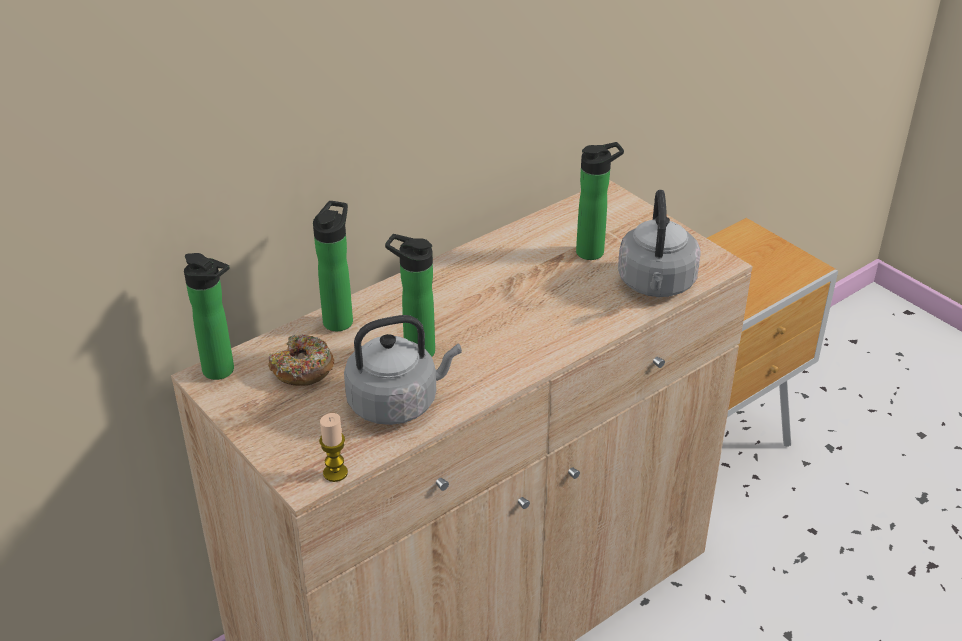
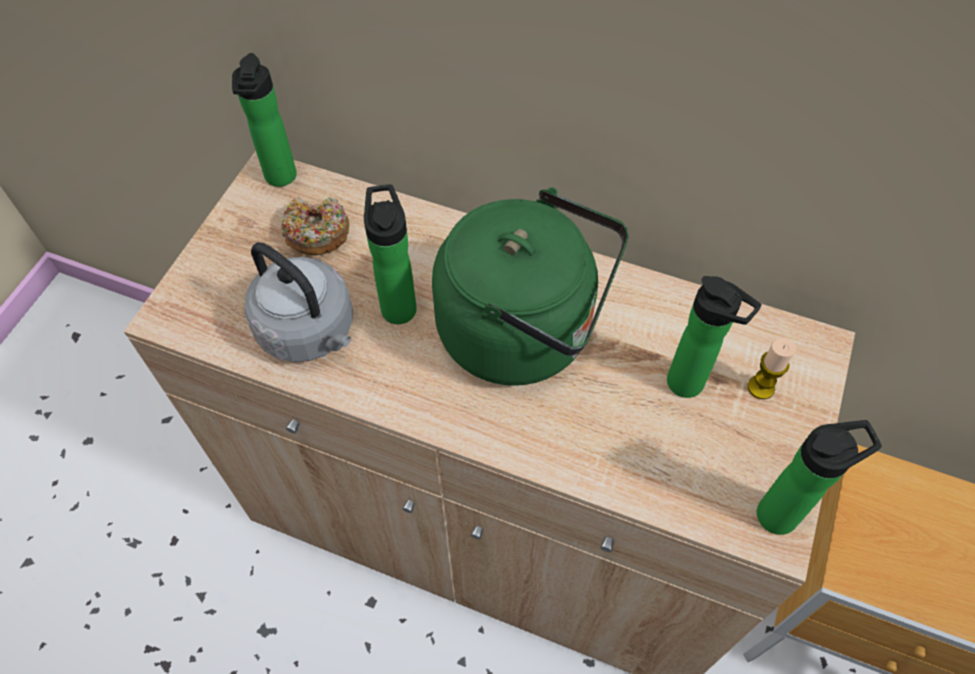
camera: 60 degrees right, 20 degrees up
(335, 473) = (185, 334): candle -> candle (761, 387)
(339, 319) = (408, 221): bottle -> bottle (783, 514)
(493, 301) = (524, 332): none -> green kettle
(656, 285) = (674, 482): grey kettle -> none

